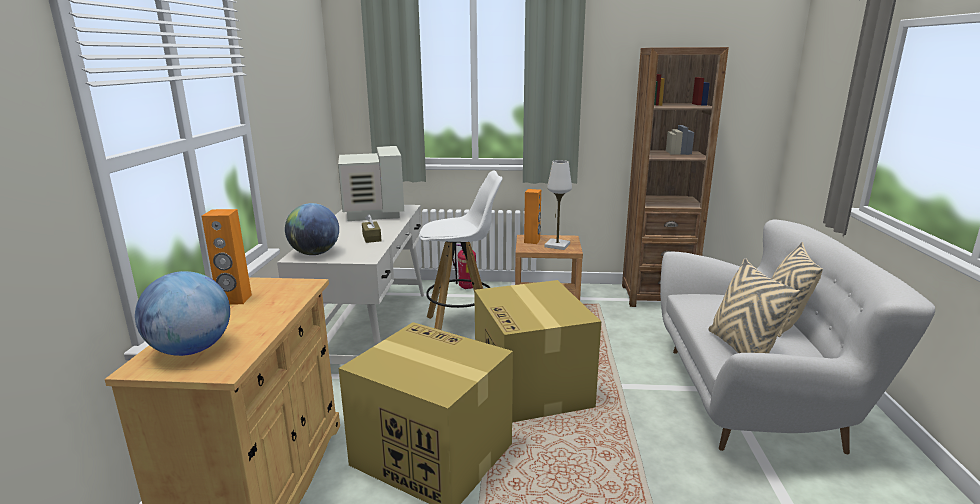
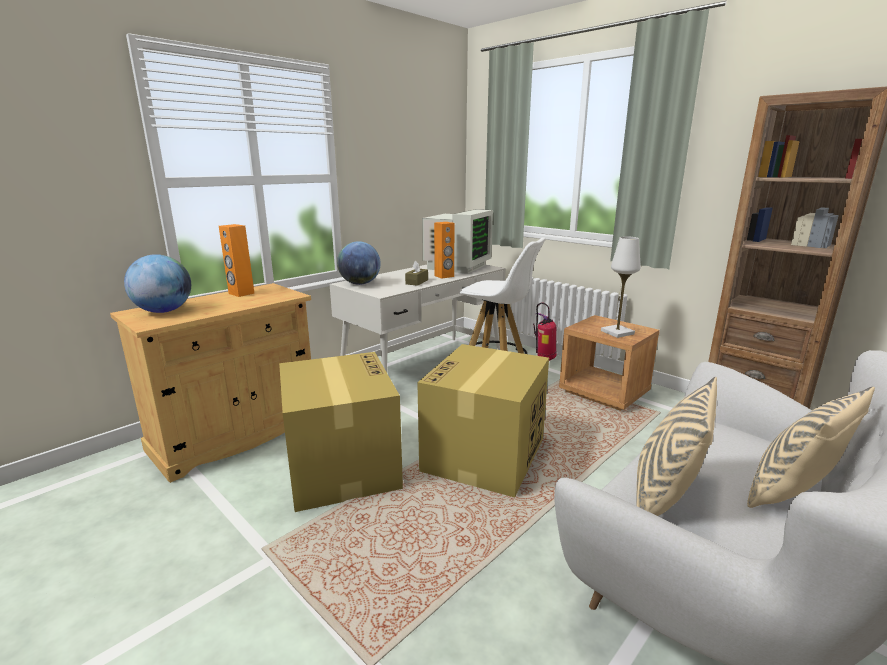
camera: 40 degrees right, 0 degrees up
(532, 241) = (598, 323): orange speaker -> orange speaker (444, 276)

